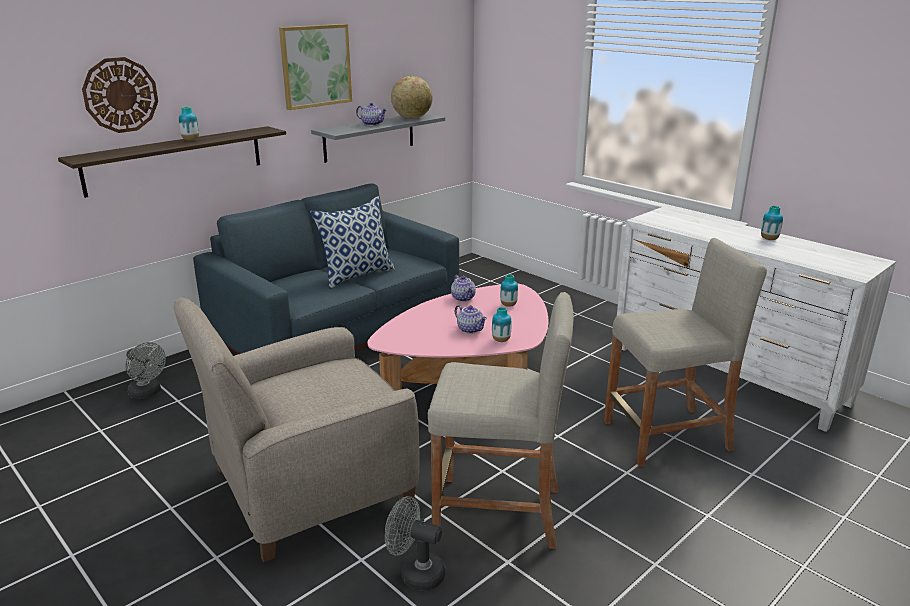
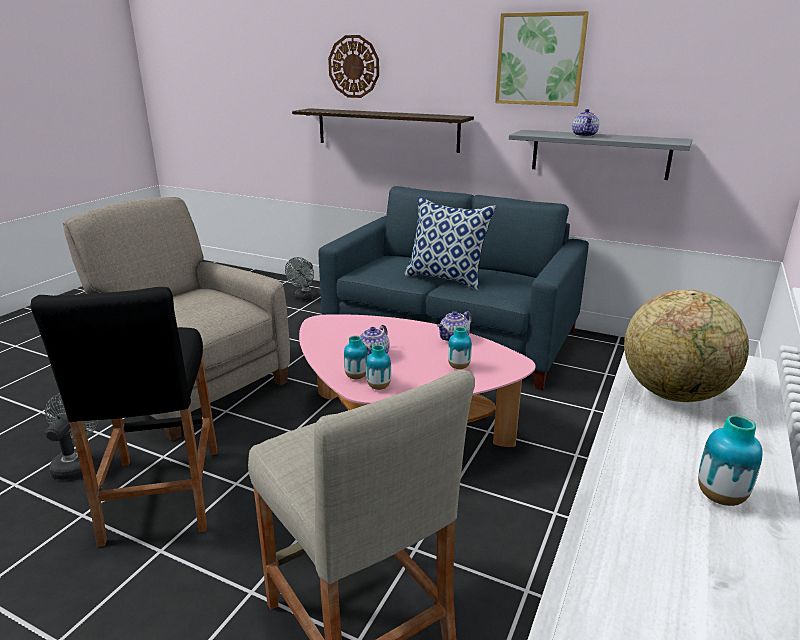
camera: 70 degrees right, 0 degrees up
(191, 140) = (390, 113): vase -> vase (379, 387)
(412, 118) = (648, 139): globe -> globe (674, 393)
(497, 512) = (162, 494): beige stool -> black stool

